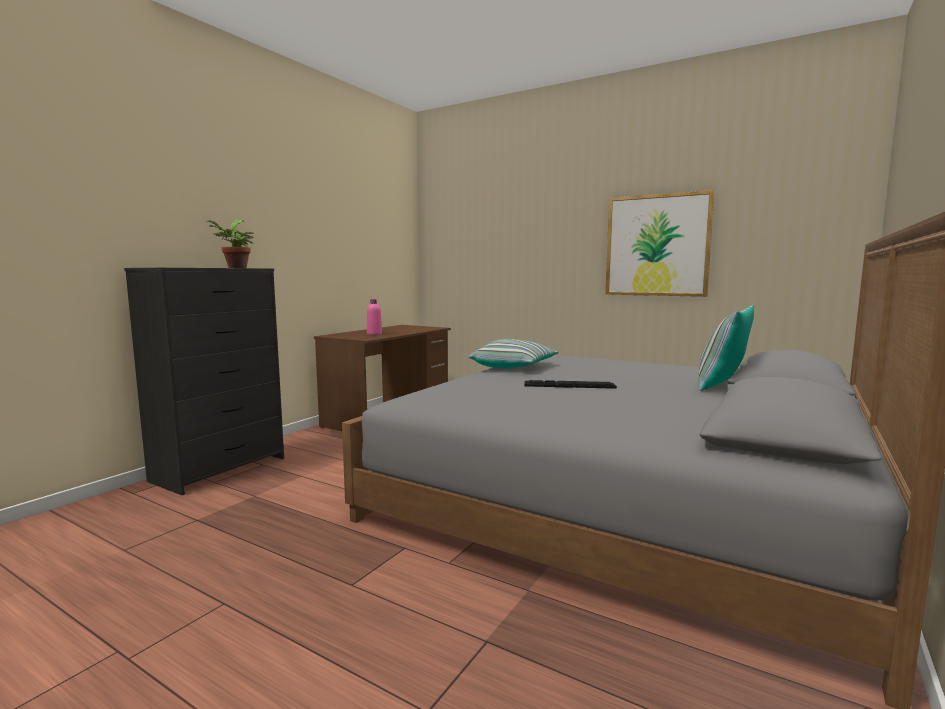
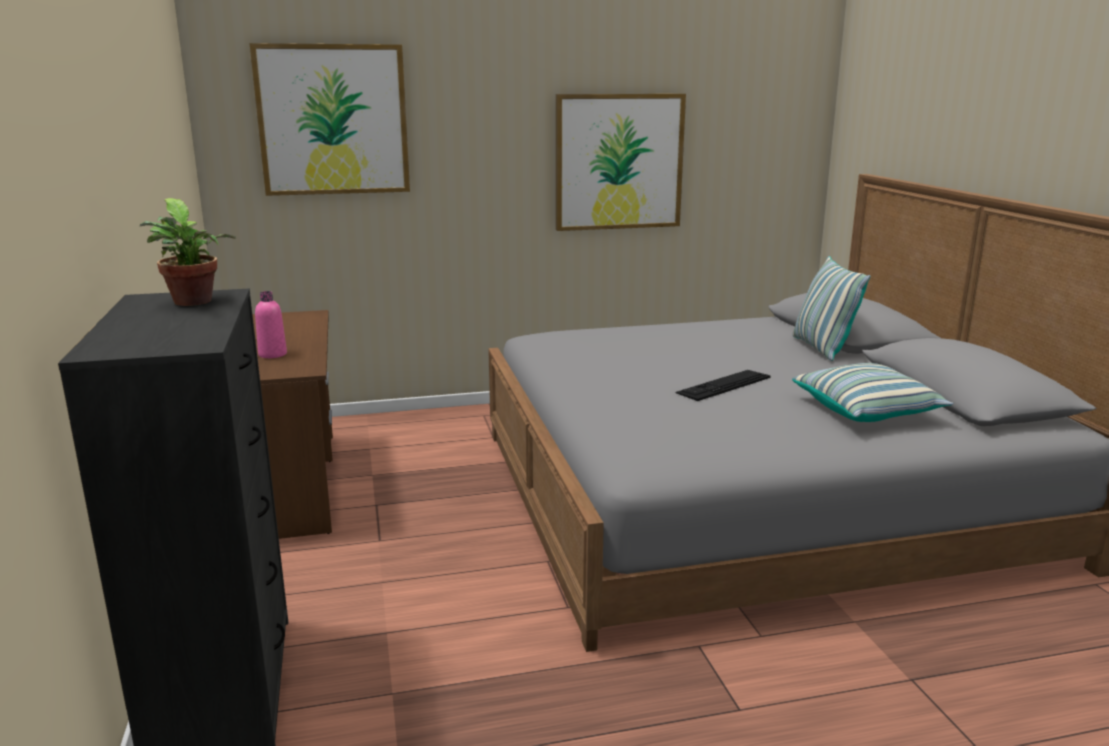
camera: 45 degrees left, 10 degrees up
(479, 222) = (333, 120): none -> picture
(514, 367) = (590, 371): pillow -> pillow (867, 411)

